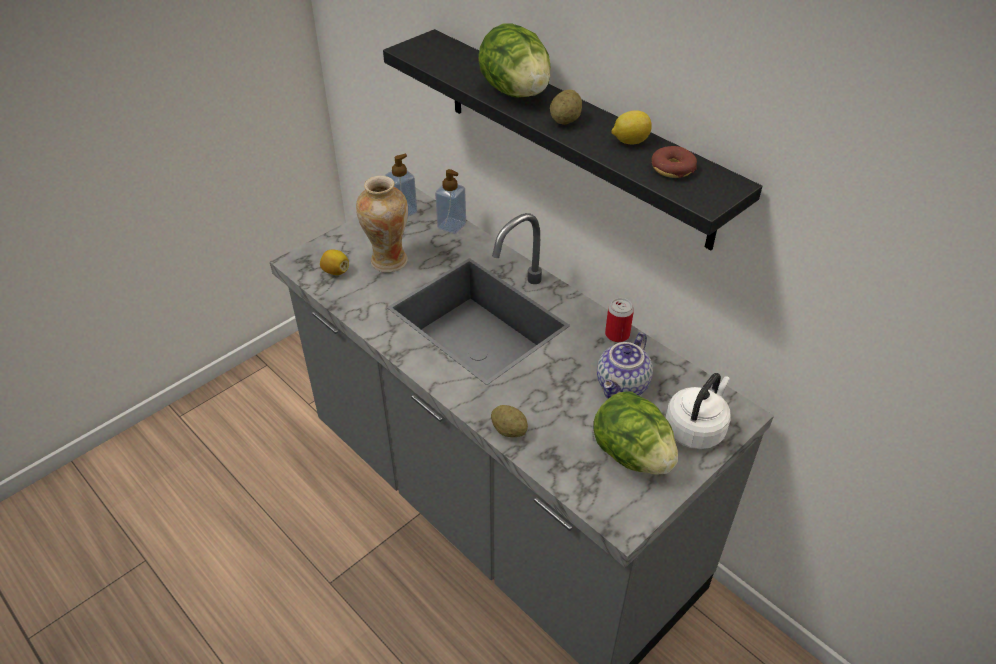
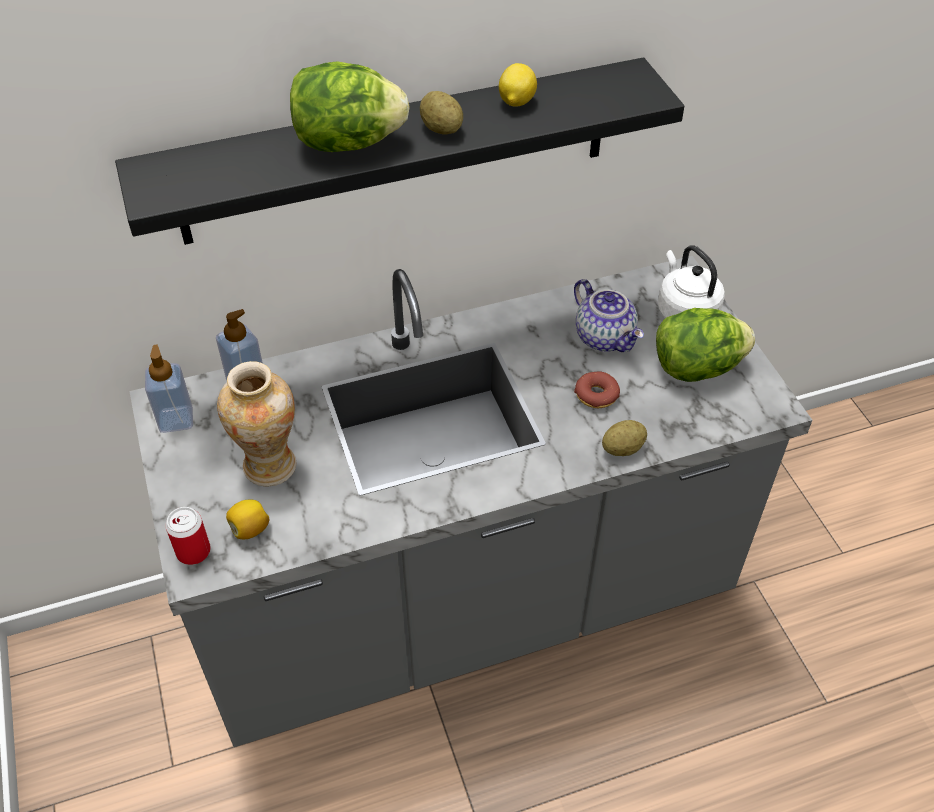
camera: 65 degrees left, 5 degrees up
(617, 334) = (531, 312): can -> can (193, 551)
(672, 169) = (584, 95): donut -> donut (596, 395)

